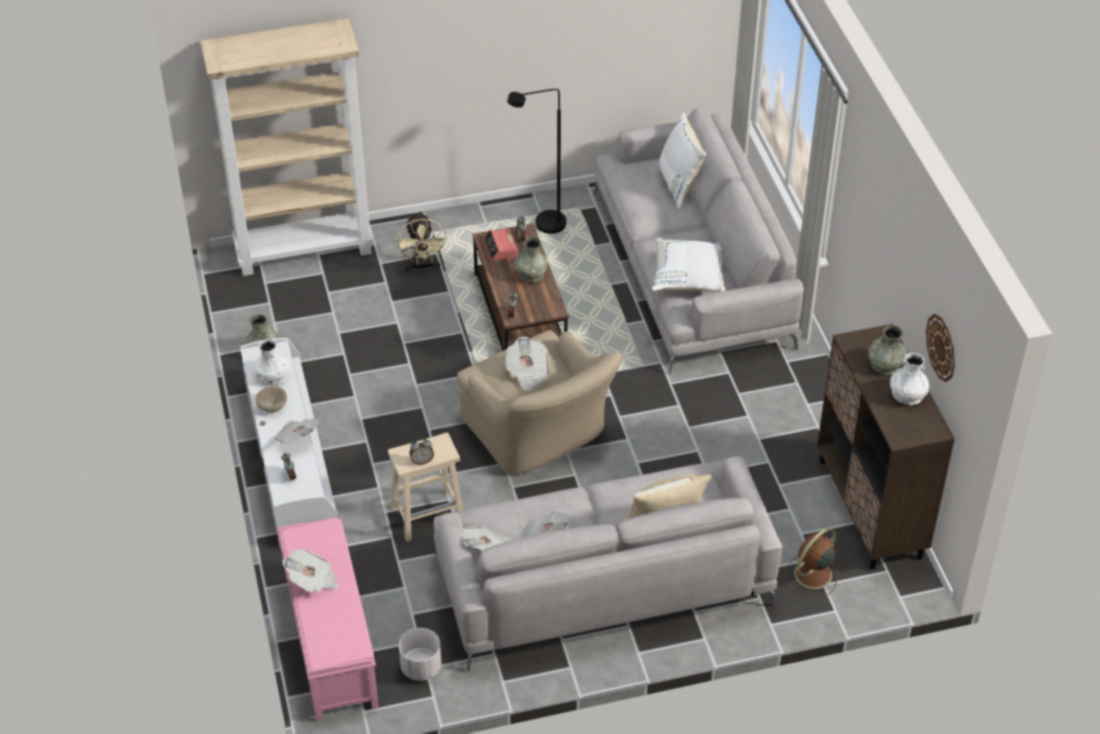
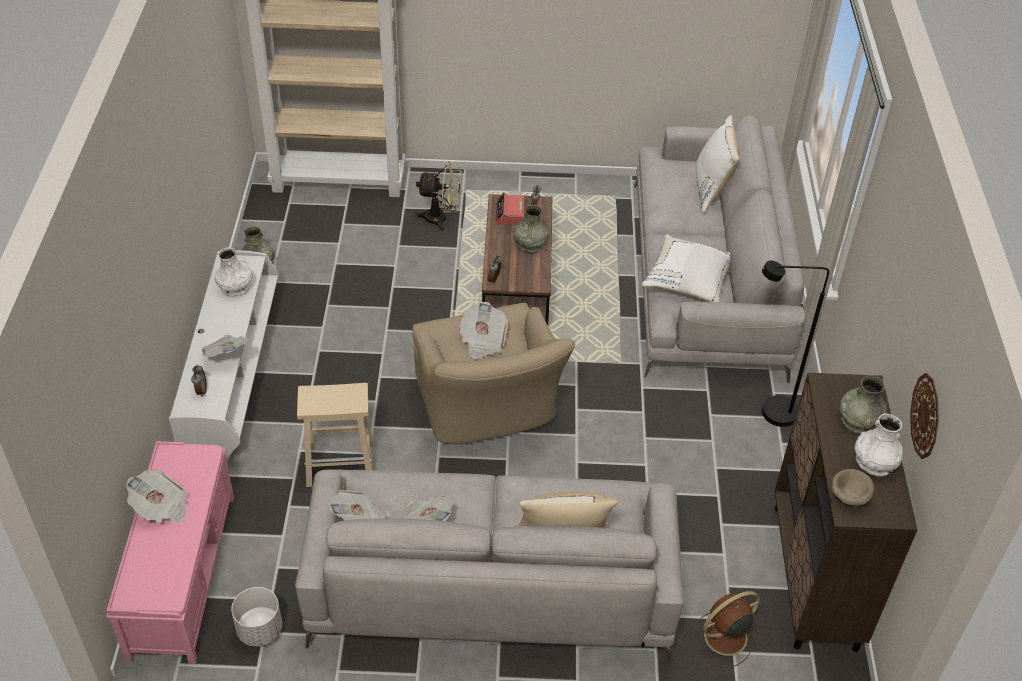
camera: 15 degrees right, 0 degrees up
(272, 407) = (218, 317): beige bowl -> beige bowl (848, 496)
(422, 266) = (442, 219): beige fan -> beige fan turned 90 degrees counterclockwise
(422, 461) = (327, 406): alarm clock -> none
(542, 226) = (572, 206): black floor lamp -> black floor lamp (769, 414)

